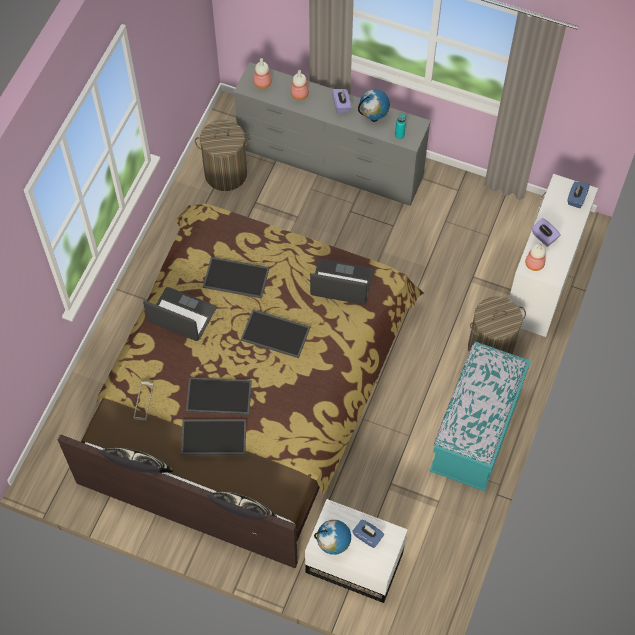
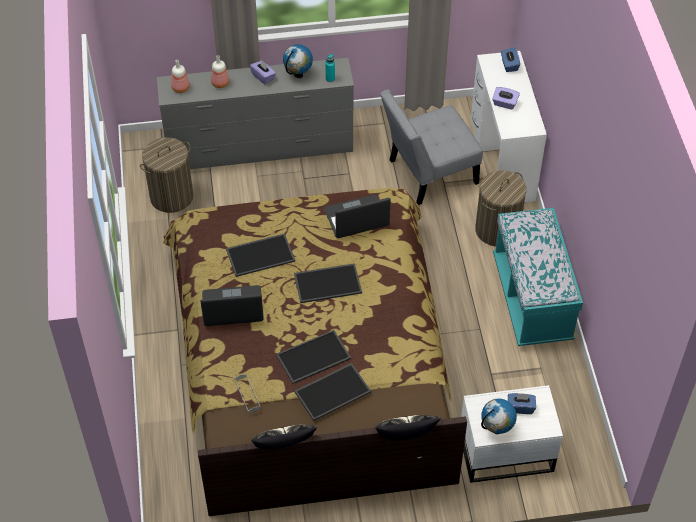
camera: 30 degrees left, 10 degrees down
(465, 260) = (428, 173): none -> grey chair
(534, 263) = (511, 126): bottle -> none

